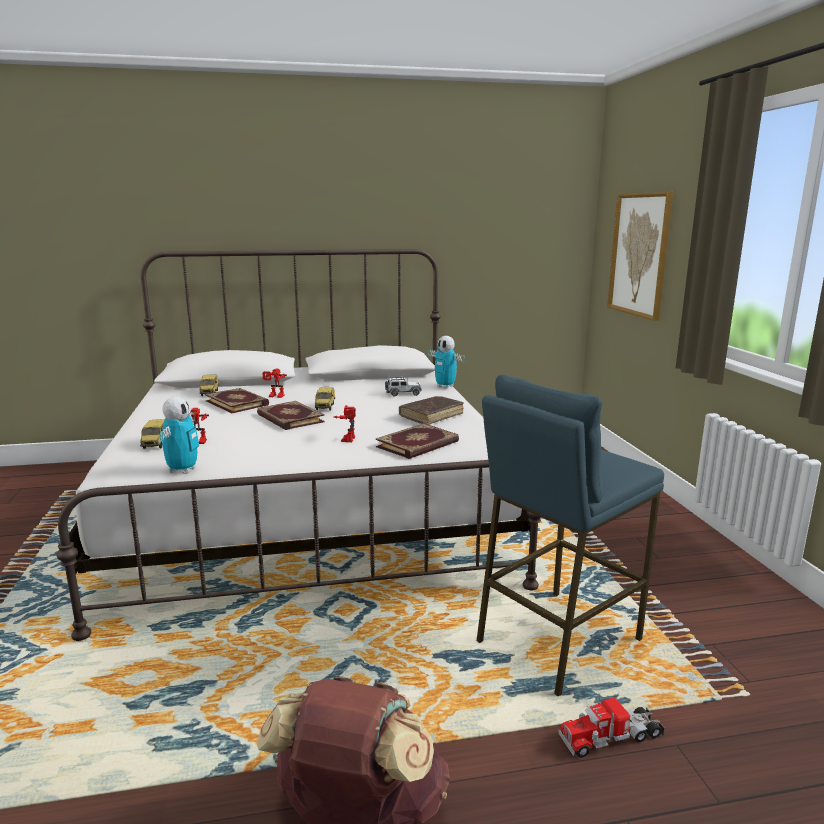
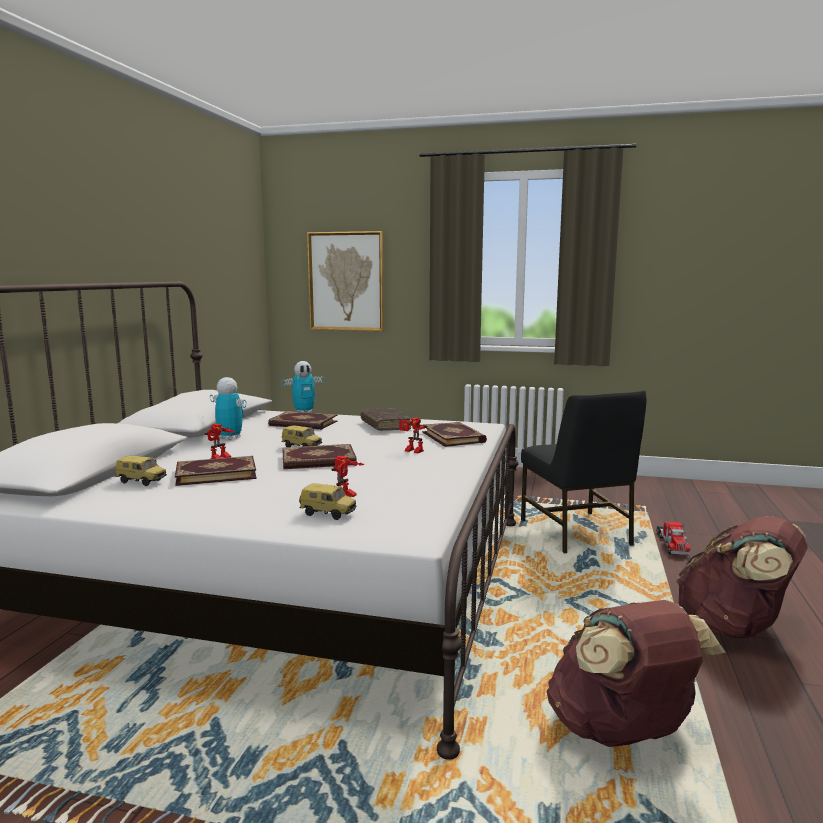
camera: 65 degrees left, 5 degrees down
(109, 726) = (622, 732): none -> brown backpack
(183, 470) = (435, 506): toy robot -> toy robot (230, 438)
(403, 394) = (303, 424): toy car -> book
(556, 640) = (577, 533): blue stool -> black chair

